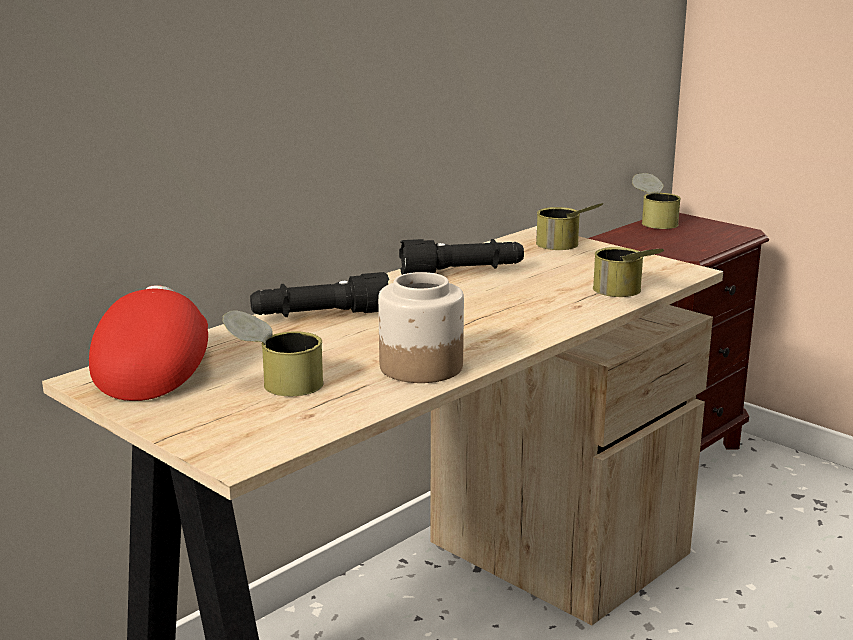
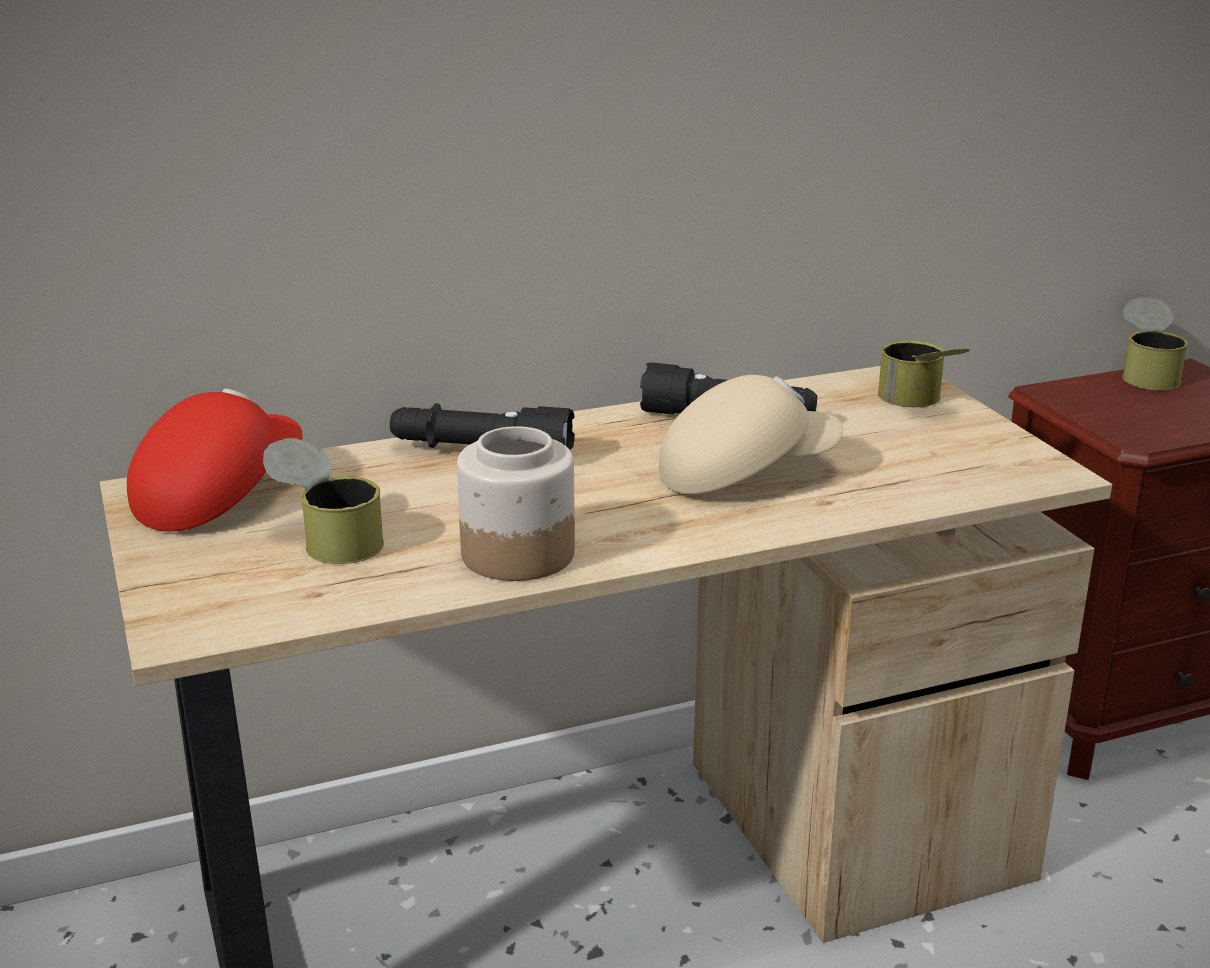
camera: 25 degrees right, 5 degrees up
(510, 299) = (744, 474): none -> beige cap
(625, 294) = (916, 495): can -> none

